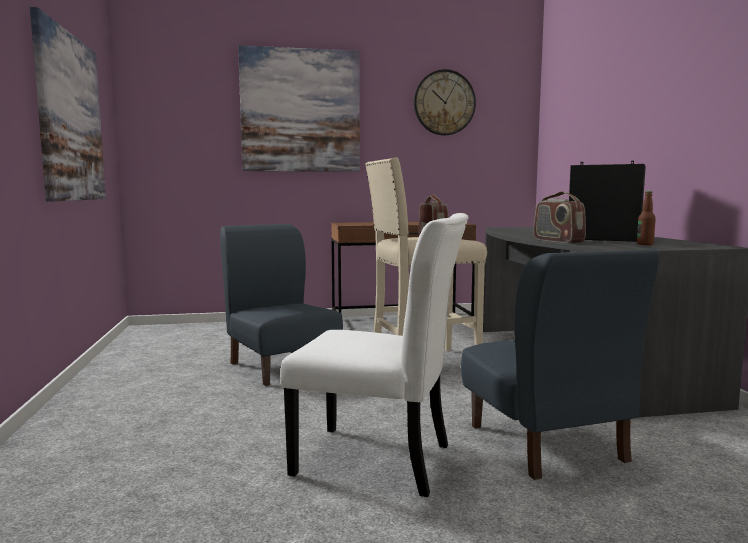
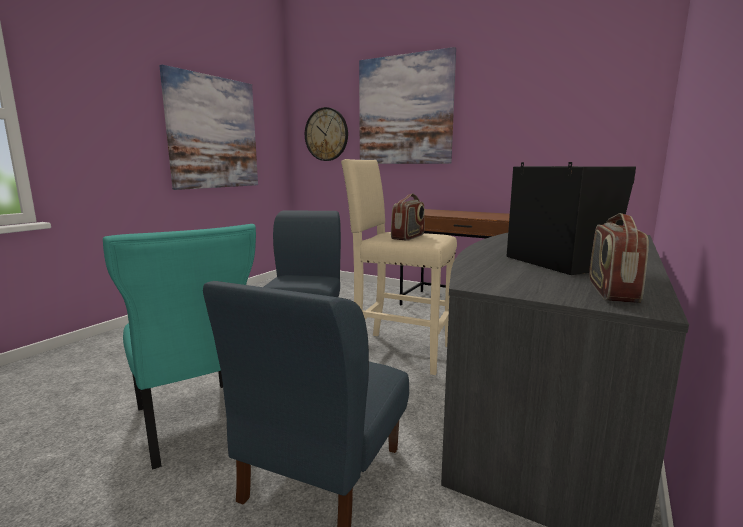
camera: 40 degrees right, 5 degrees up
(379, 461) = (195, 424): white chair -> turquoise chair
(444, 103) = (543, 88): wall clock -> wall clock (326, 134)
(557, 241) = (474, 258): radio -> radio (611, 291)
(645, 244) = (546, 281): bottle -> none

